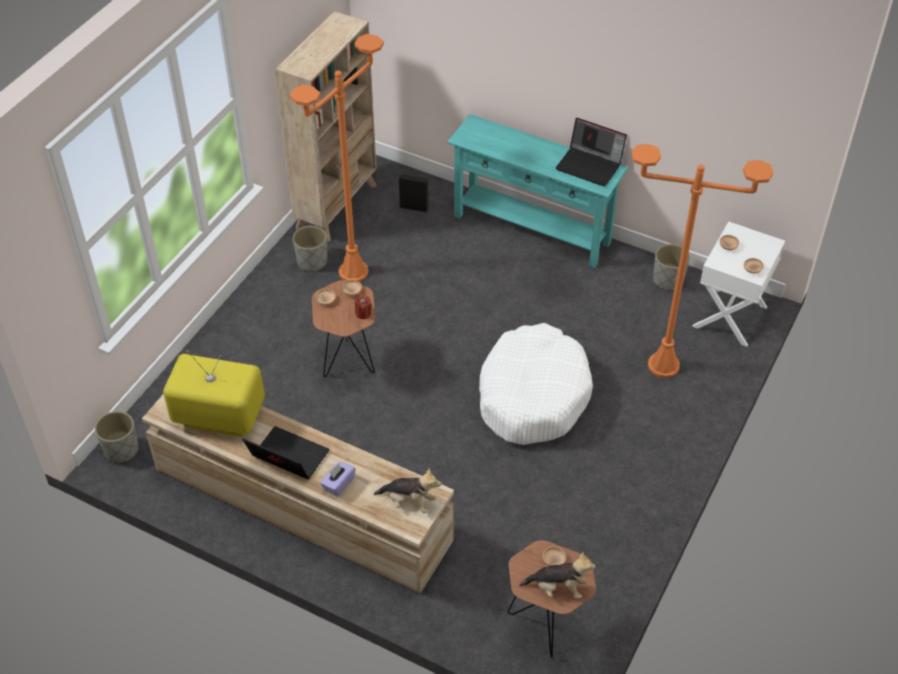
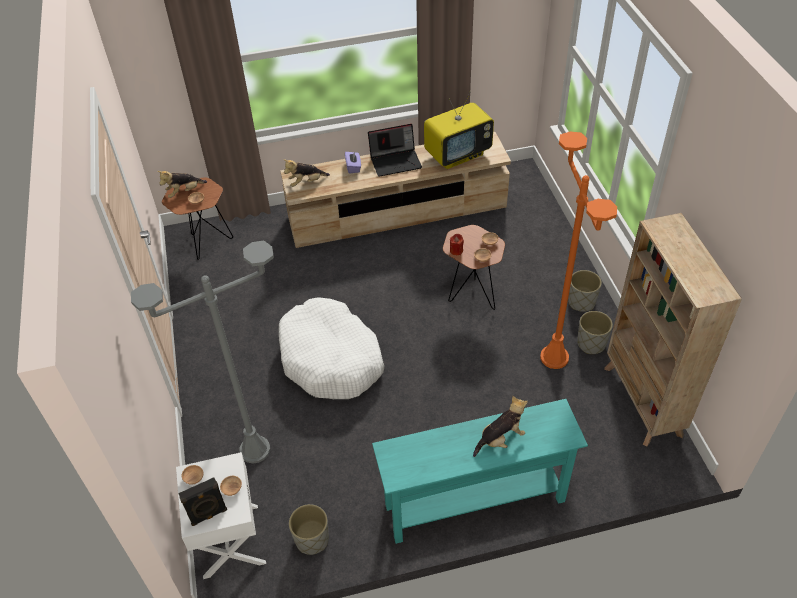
camera: 140 degrees right, 0 degrees up
(121, 450) = (524, 175): grey planter -> grey planter (581, 302)
(414, 207) = (589, 448): black speaker -> black speaker (208, 515)
(519, 147) = (500, 439): none -> plush toy
(590, 165) = (419, 466): laptop -> none
(663, 366) = (254, 450): orange floor lamp -> grey floor lamp

